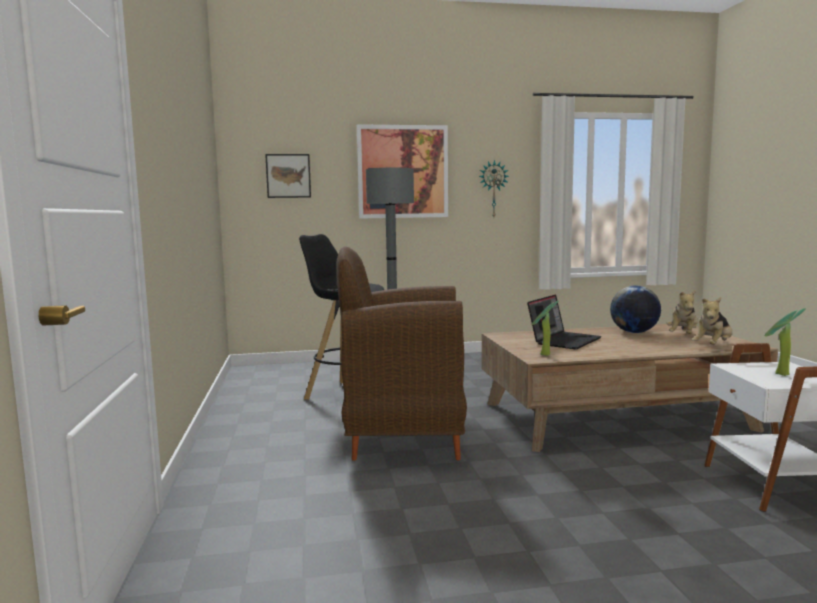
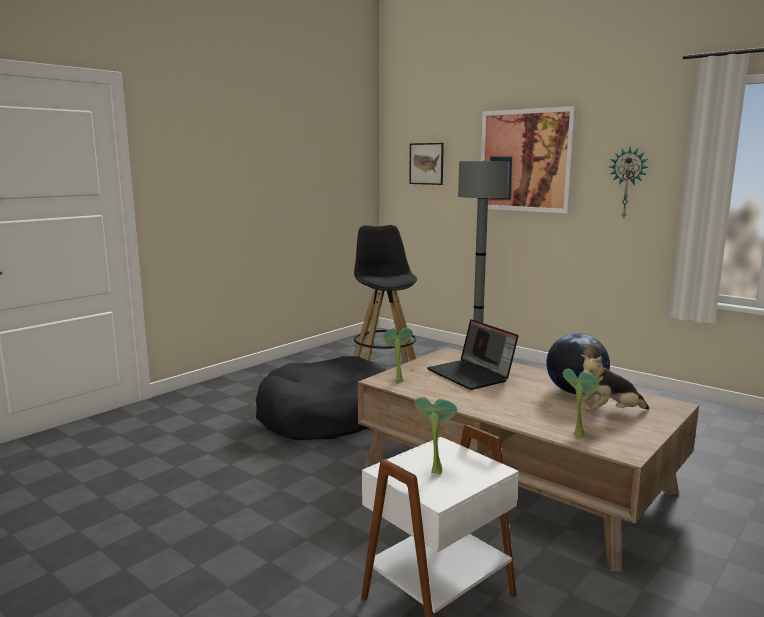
camera: 50 degrees right, 5 degrees up
(404, 437) = (326, 416): brown armchair -> black dog bed
(564, 340) = (471, 375): laptop -> laptop turned 60 degrees clockwise
(713, 346) = (577, 433): plush toy -> potted plant

